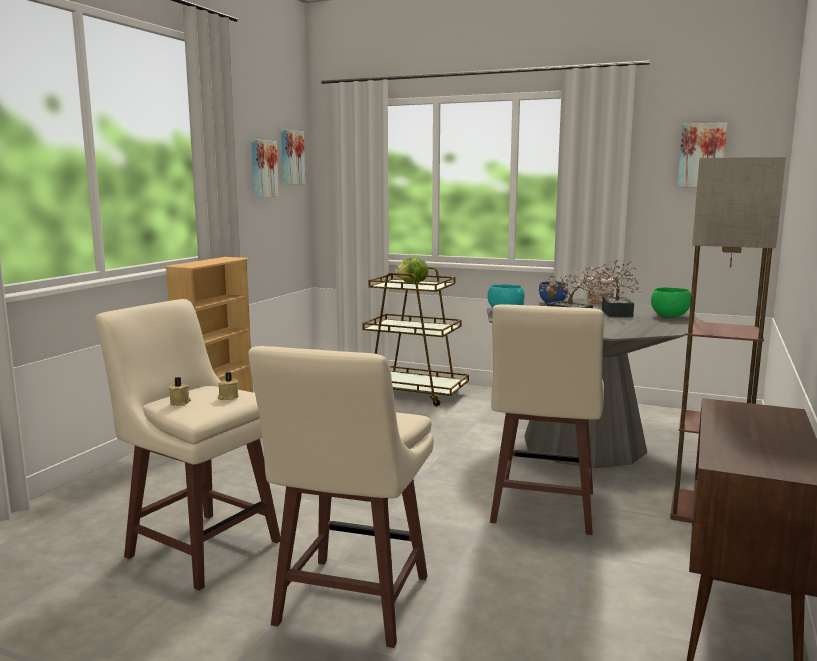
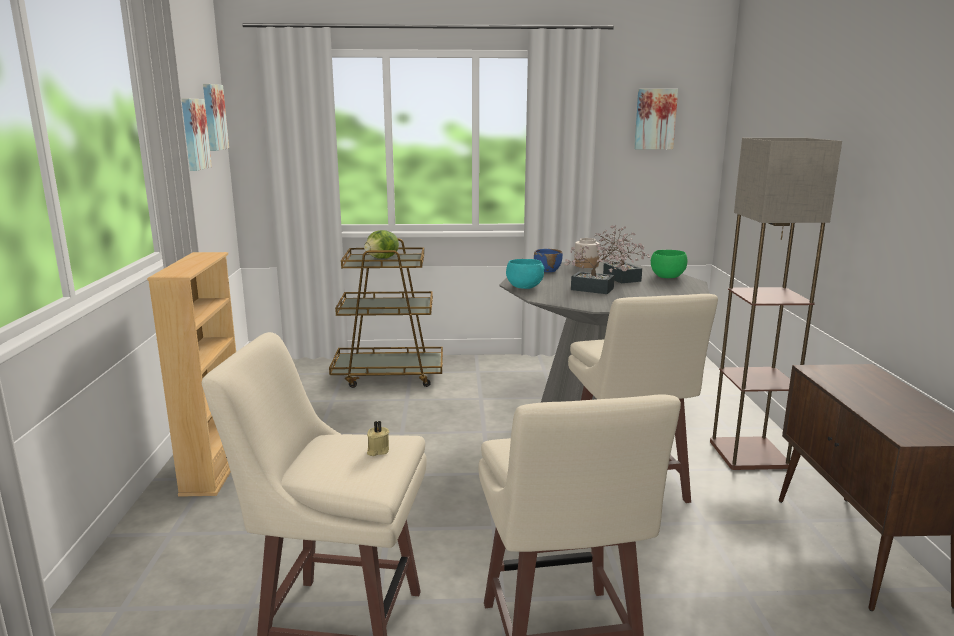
camera: 25 degrees left, 5 degrees up
(180, 403) = (331, 471): beige candle -> none

